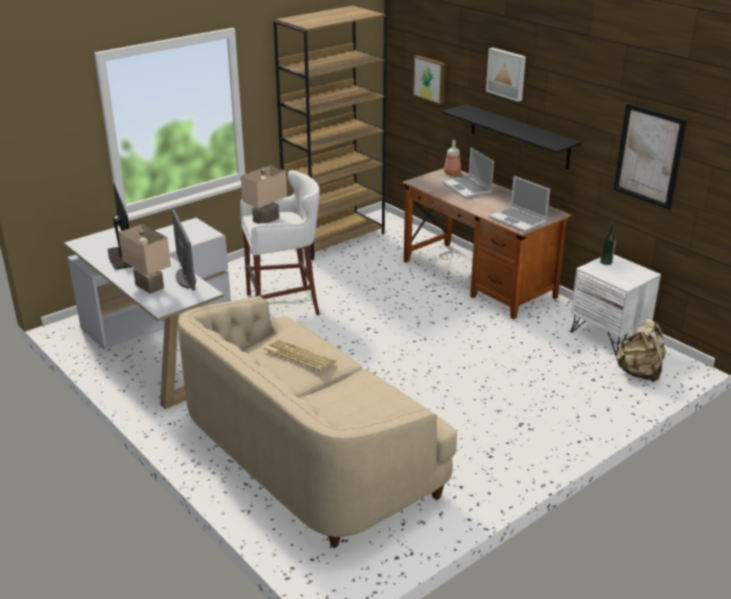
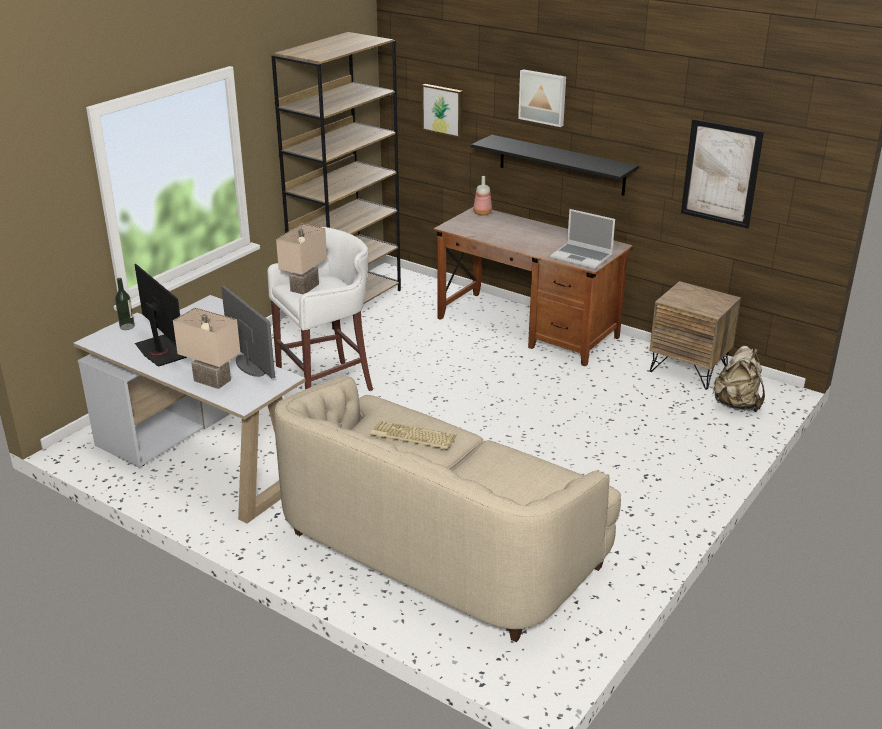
camera: 15 degrees left, 0 degrees up
(468, 188) = (509, 228): laptop -> none
(606, 262) = (681, 291): bottle -> bottle (127, 326)
(609, 335) = (689, 369): white nightstand -> brown nightstand

